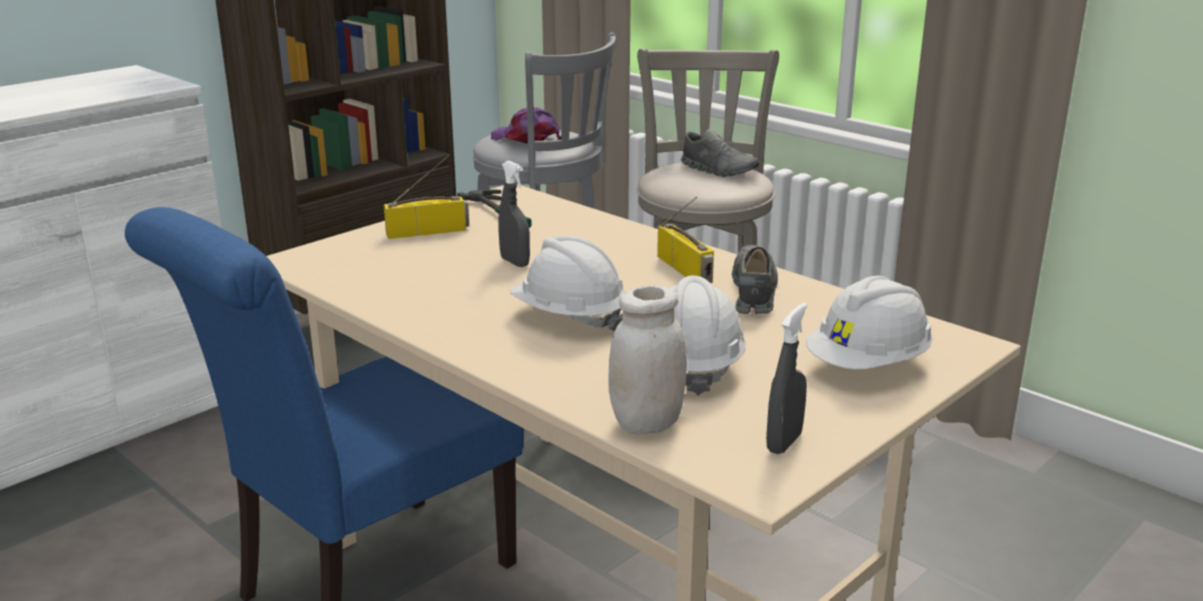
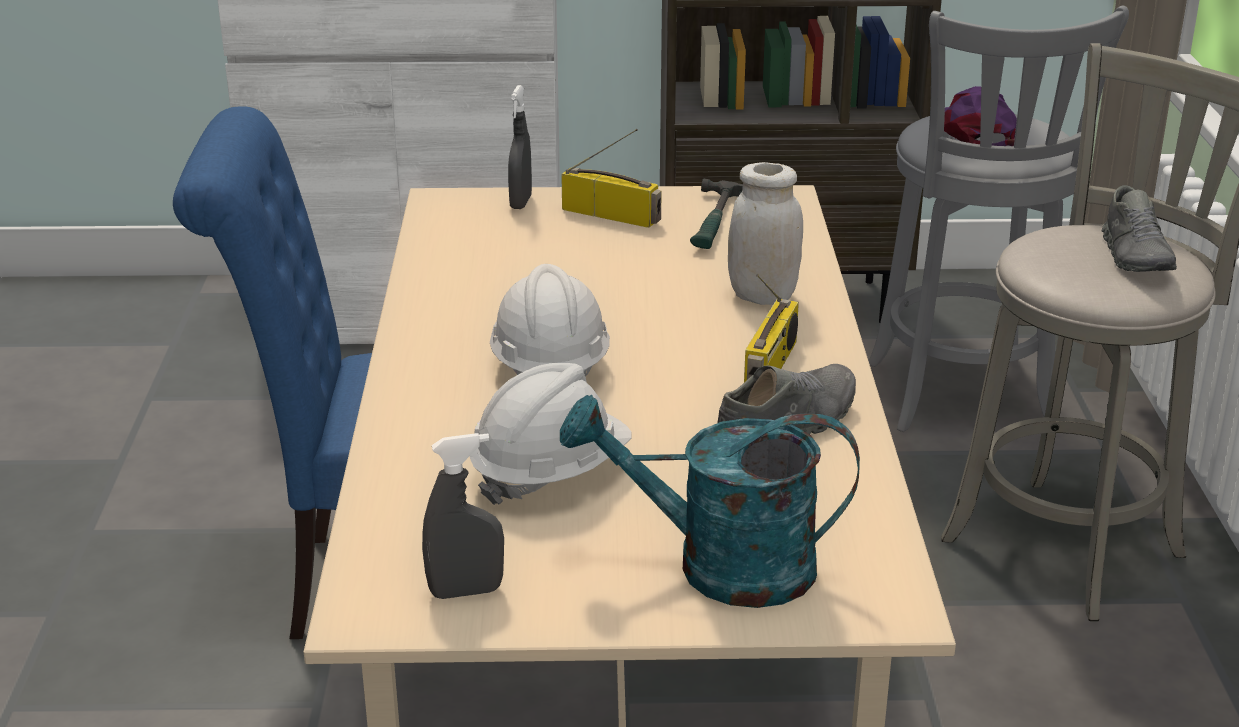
camera: 45 degrees right, 5 degrees up
(515, 262) = (622, 284): grey spray bottle -> grey spray bottle (520, 202)
(647, 424) = (396, 506): white jar -> white jar (762, 296)
(868, 365) = (720, 567): white hard hat -> turquoise watering can

